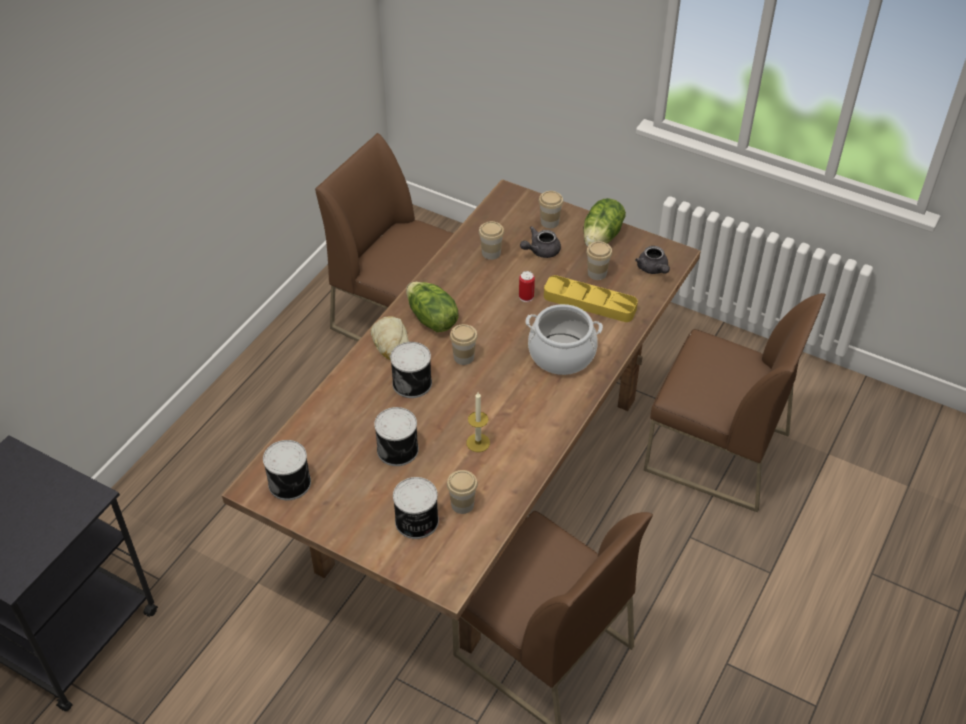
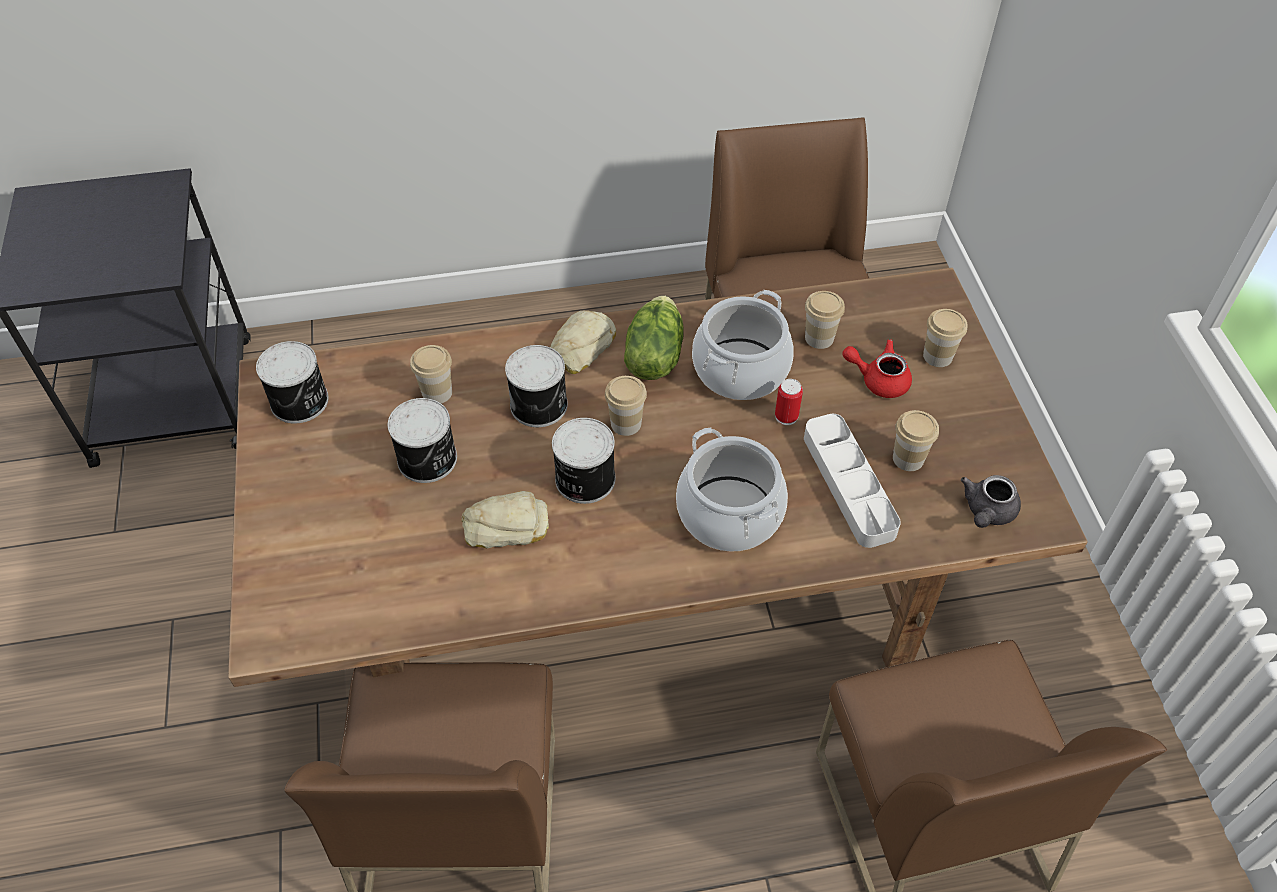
camera: 50 degrees right, 5 degrees up
(416, 522) = (335, 547): can -> can (583, 479)
(462, 504) = (397, 573): cup -> cup (437, 393)
(478, 293) = (741, 370): none -> cooking pot
(478, 442) = (505, 525): candle -> bread
(540, 251) = (878, 380): grey teapot -> red teapot
(589, 302) = (848, 484): yellow tray -> grey tray
(602, 237) = (977, 423): lettuce -> none

